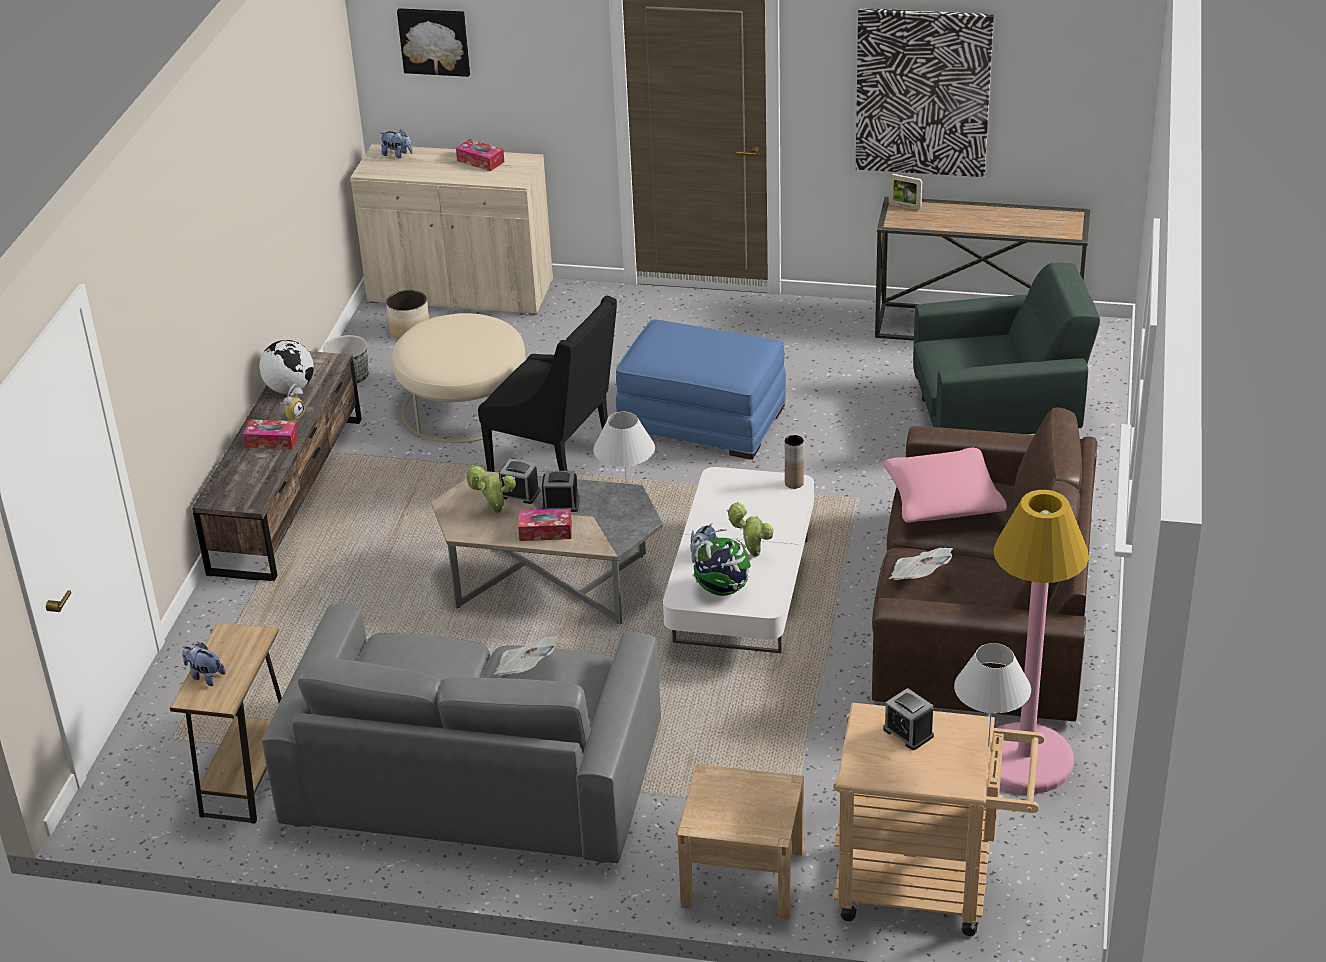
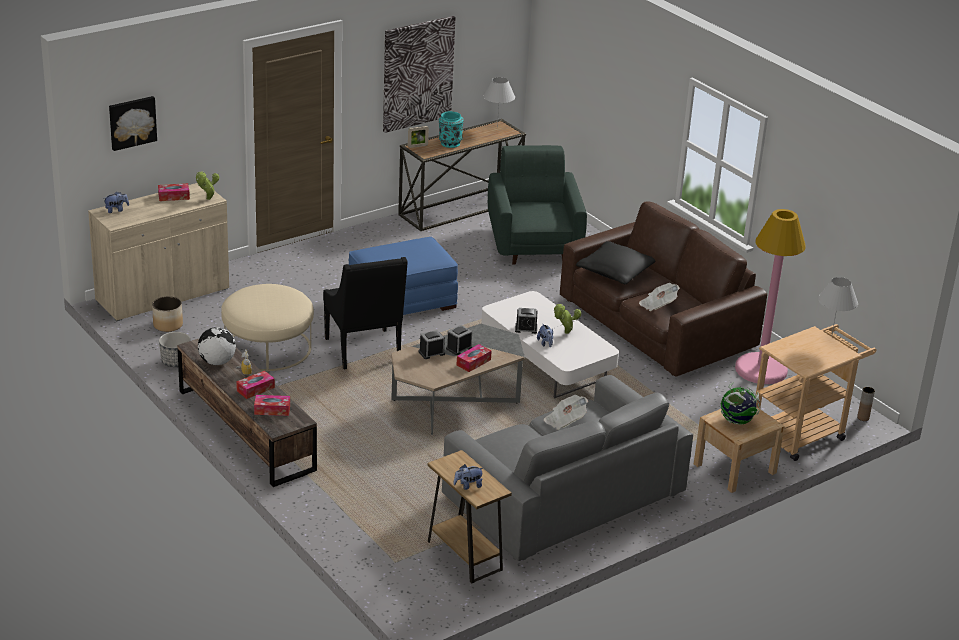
camera: 50 degrees left, 5 degrees down
(246, 474) = (272, 410): none -> tissue box
(494, 511) = (433, 366): potted plant -> potted plant (207, 199)
(556, 463) = (364, 351): black armchair -> black armchair turned 90 degrees clockwise
(627, 500) = (486, 332): white table lamp -> white table lamp (497, 127)
(723, 589) = (578, 352): globe -> globe (737, 421)
(794, 483) = (531, 296): brown vase -> brown vase (863, 418)
(908, 732) = (797, 346): alarm clock -> alarm clock (526, 329)
(943, 500) = (615, 272): pink pillow -> black pillow
(955, 218) = (449, 143): none -> turquoise vase
(998, 418) = (533, 243): green armchair -> green armchair turned 45 degrees counterclockwise

